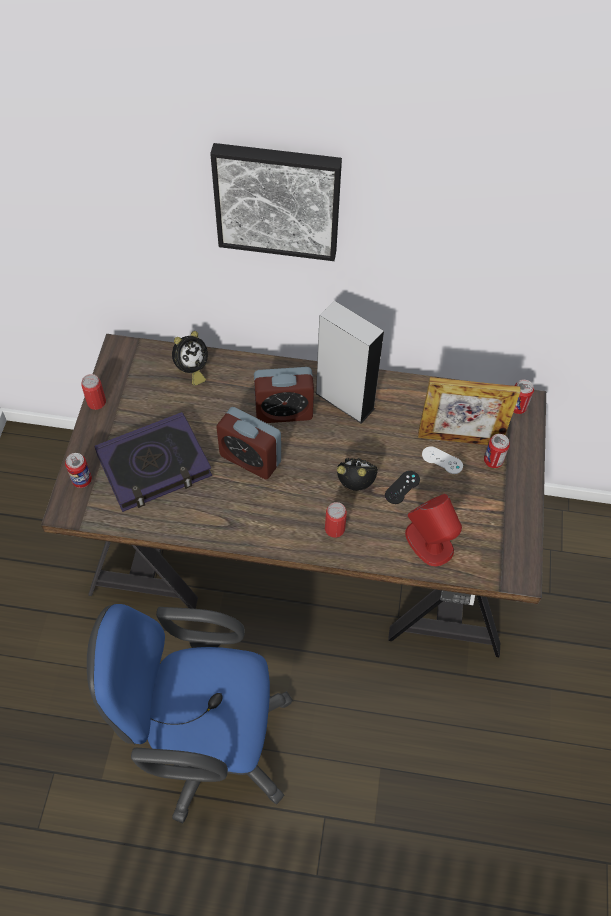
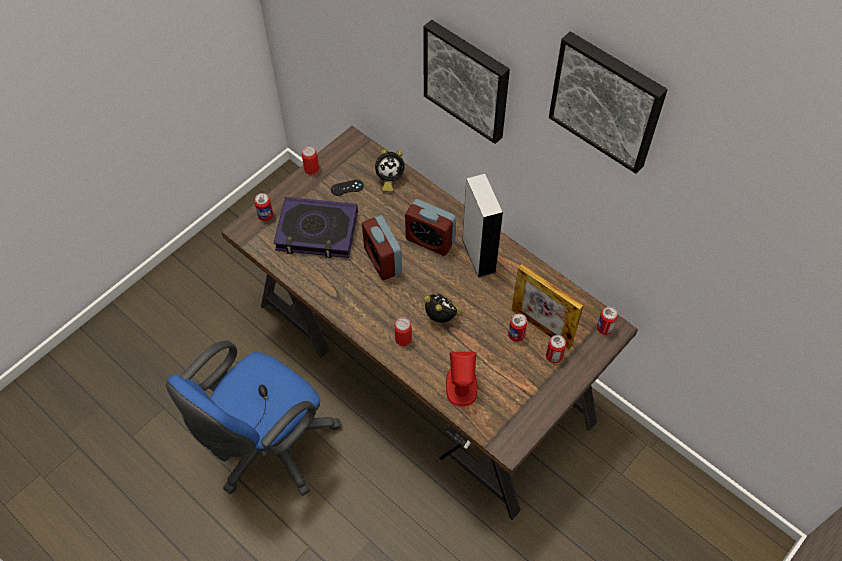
camera: 35 degrees right, 0 degrees up
(206, 741) = (268, 447): blue office chair -> blue office chair turned 90 degrees counterclockwise
(402, 487) = (472, 338): black game controller -> black game controller (347, 188)
(442, 460) = (516, 335): white game controller -> can
(491, 137) = (608, 100): none -> picture

